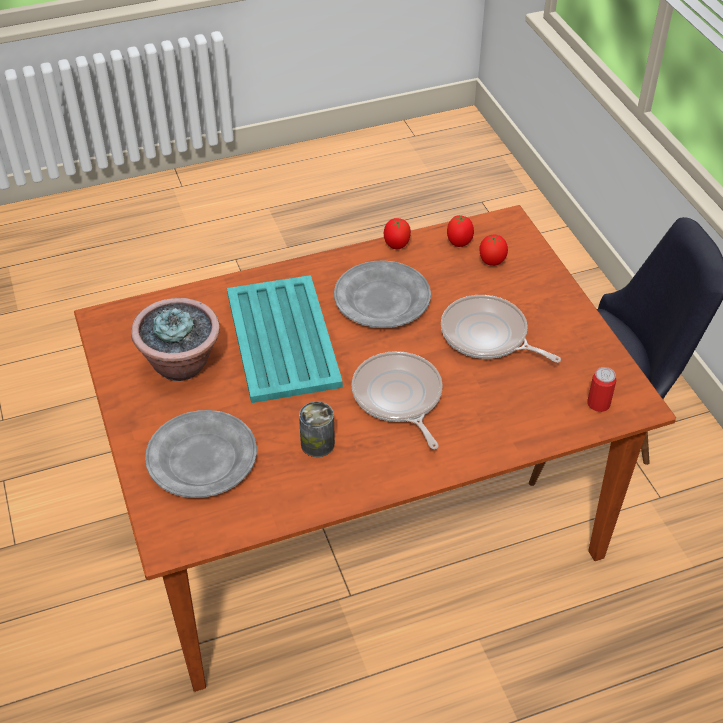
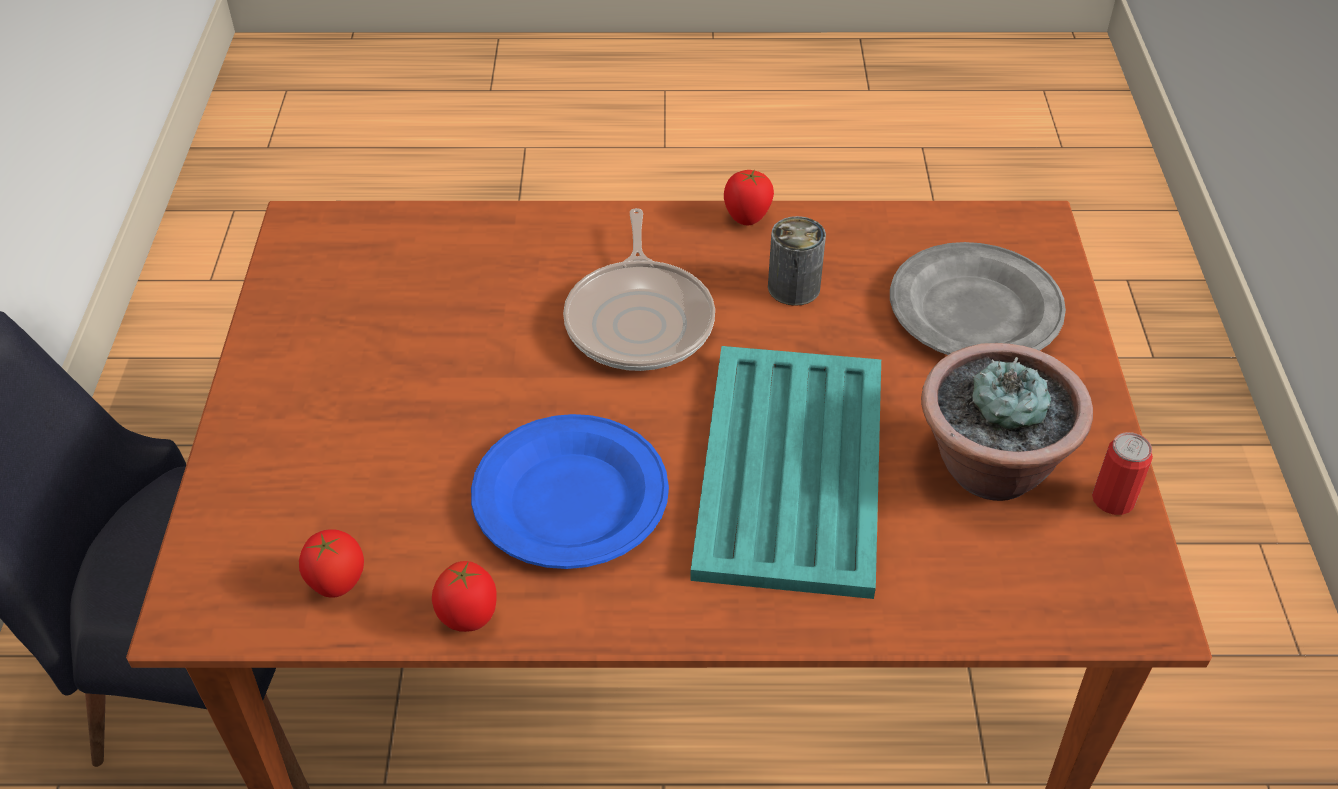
camera: 160 degrees left, 0 degrees up
(382, 298) = (570, 499): grey plate -> blue plate
(487, 336) = (433, 377): frying pan -> none
(491, 262) = (310, 519): tomato -> tomato (747, 219)
(598, 404) = (356, 238): can -> can (1113, 500)

